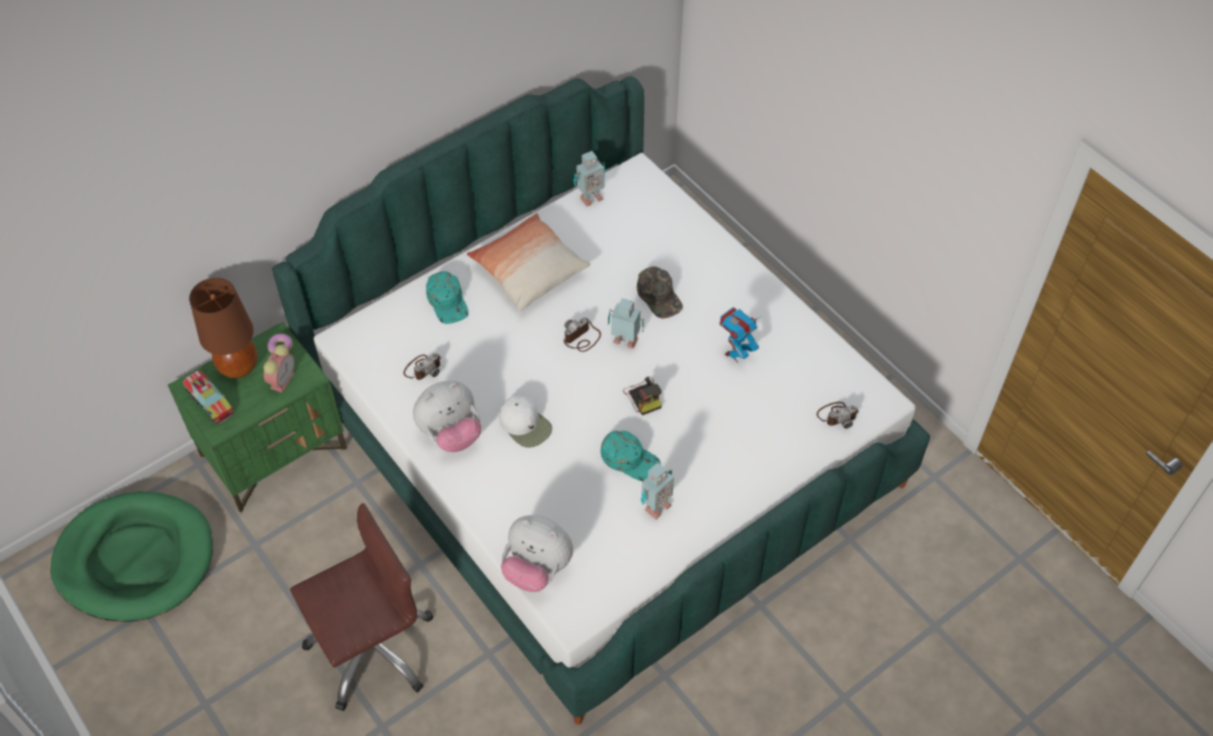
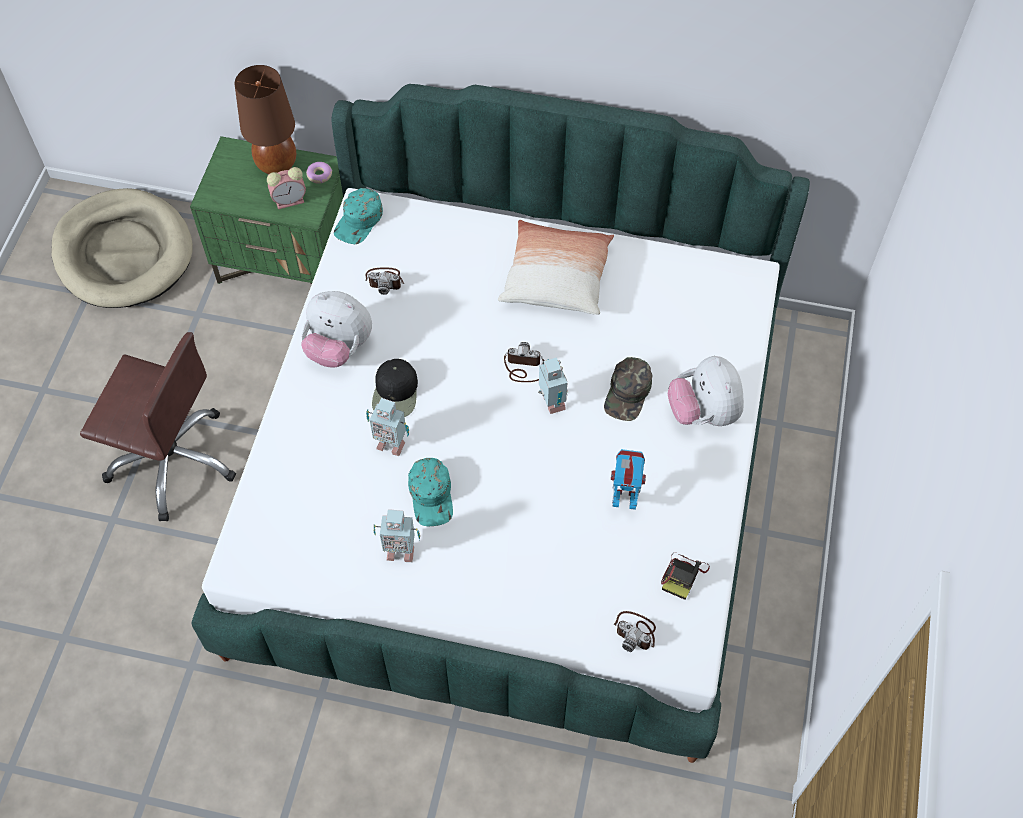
camera: 50 degrees right, 5 degrees up
(135, 559) = (123, 253): green dog bed -> beige dog bed
(210, 402) = (228, 173): toy truck -> none
(448, 302) = (467, 247): turquoise cap -> turquoise cap (359, 221)
(525, 425) = (396, 393): white cap -> black cap
(537, 568) = (262, 505): plush toy -> plush toy (703, 412)
(590, 198) = (683, 263): toy robot -> toy robot (390, 443)
(643, 396) = (507, 459): camera -> camera (683, 575)

